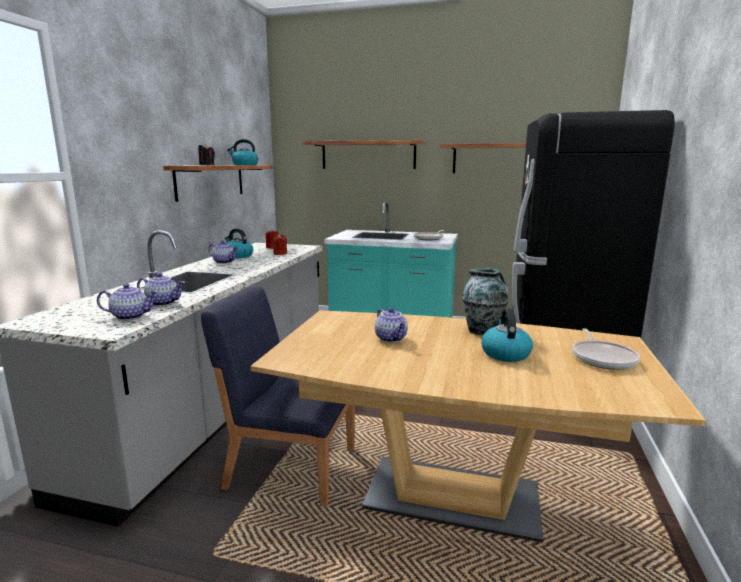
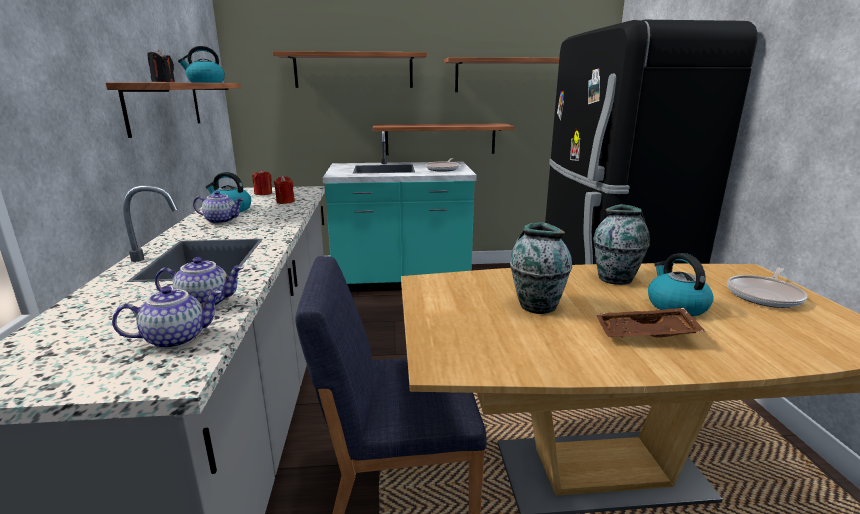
camera: 20 degrees left, 5 degrees up
(391, 338) = (536, 305): teapot -> vase
(438, 213) = (440, 139): none -> shelf
(448, 366) = (645, 335): none -> brown tray
(603, 358) = (765, 295): frying pan -> frying pan turned 60 degrees clockwise

